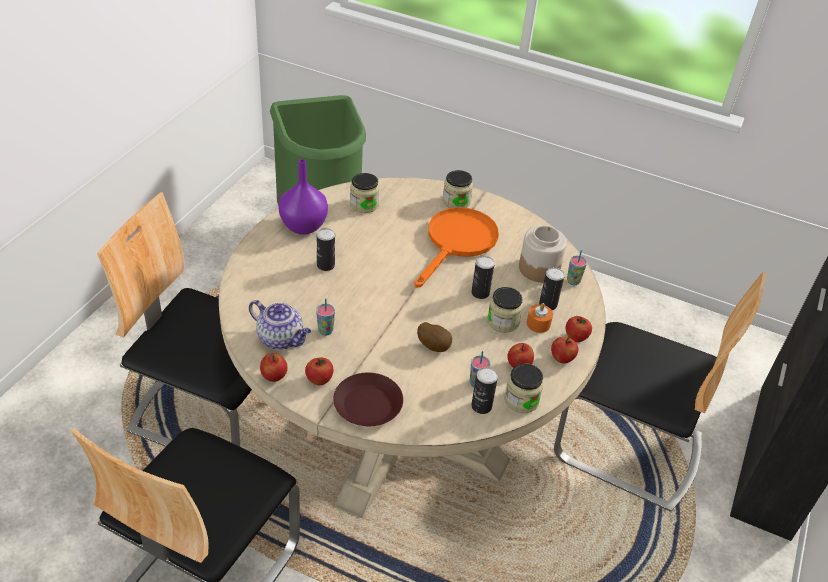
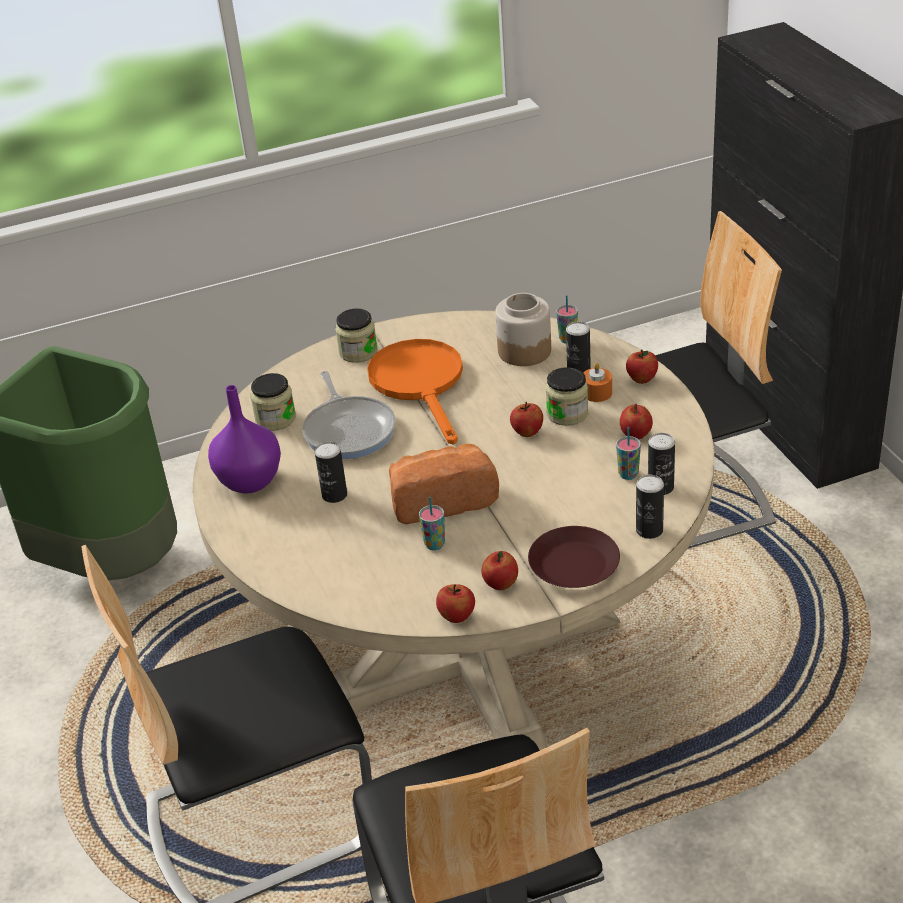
camera: 40 degrees left, 5 degrees down
(281, 339) = (407, 584): teapot -> none
(367, 311) = (442, 499): none -> bread
(386, 238) = (349, 430): none -> frying pan
(434, 346) = (547, 477): potato -> none
(480, 293) = (510, 407): can -> can (649, 530)
(521, 400) = (681, 457): jar -> none
(562, 358) = (658, 403): apple -> apple (527, 432)

